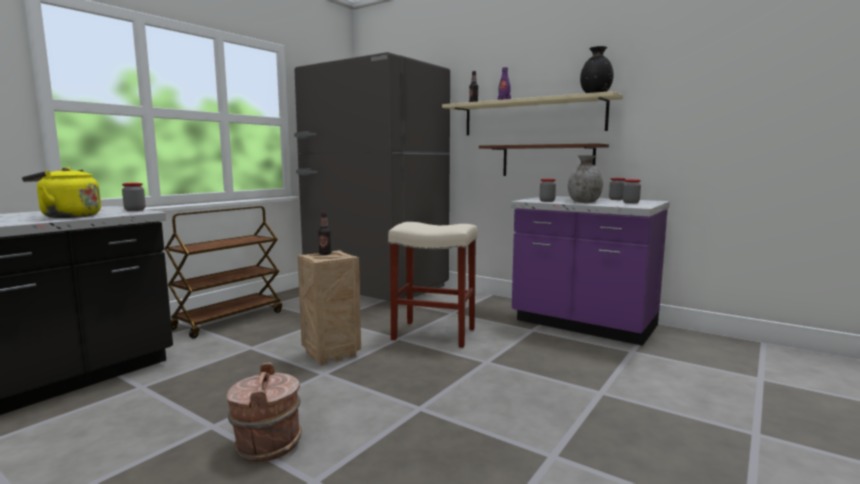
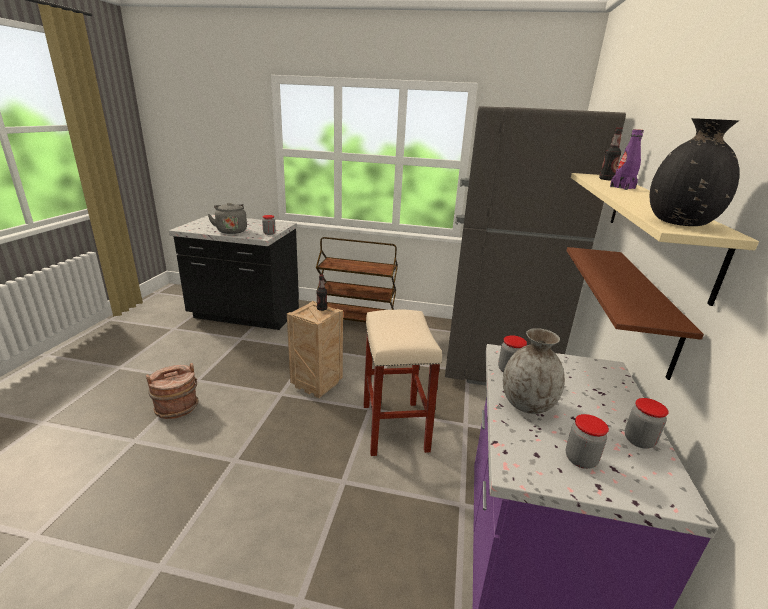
camera: 65 degrees right, 15 degrees up
(67, 216) = (231, 231): yellow kettle -> grey kettle

